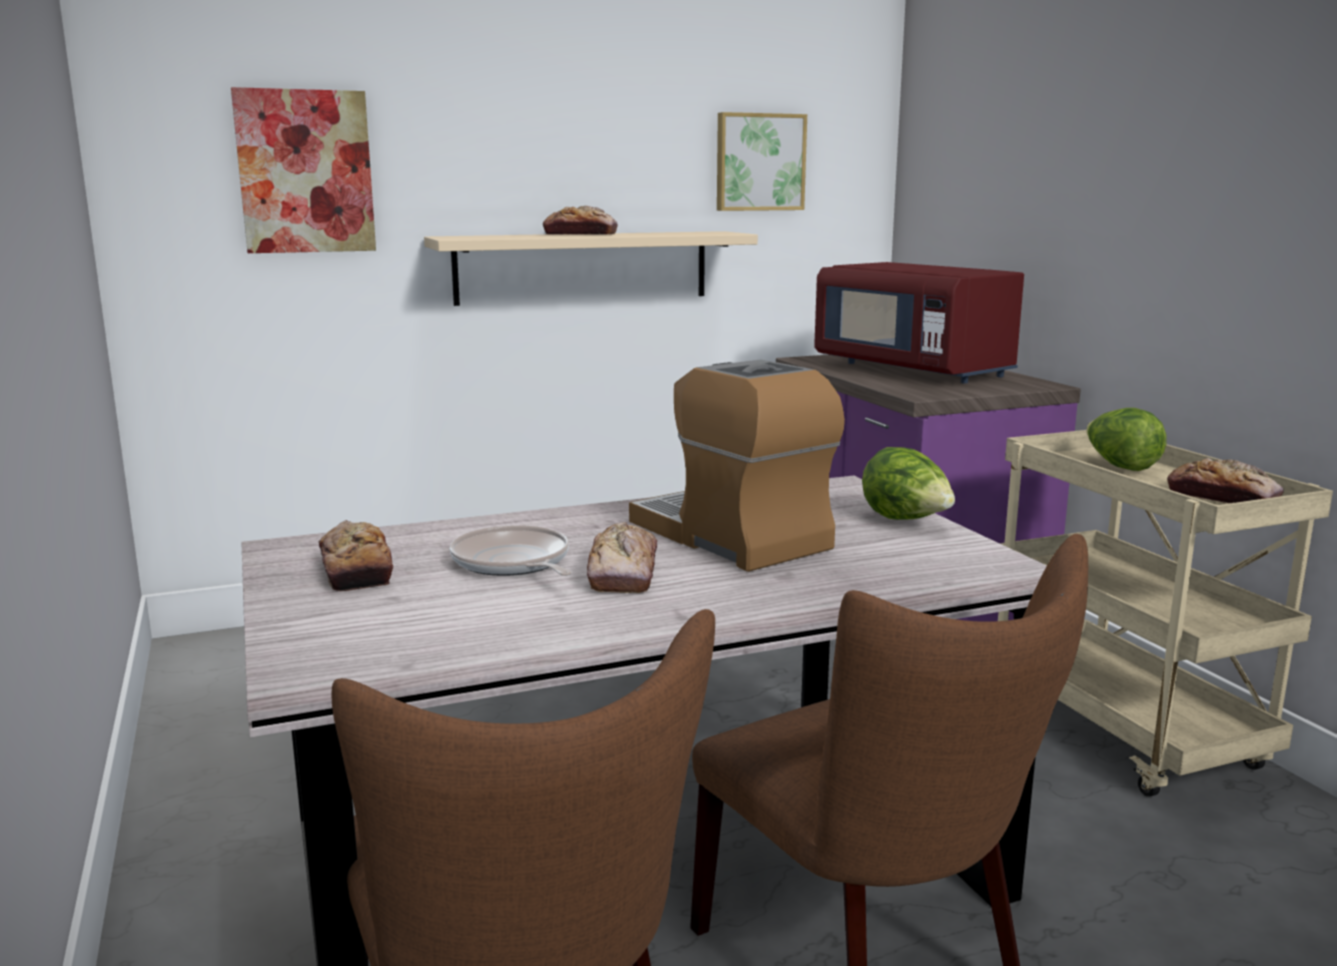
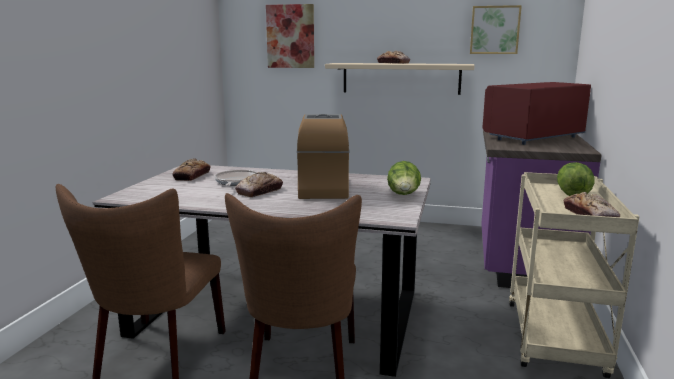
camera: 35 degrees right, 0 degrees up
(913, 370) = (534, 137): red microwave -> red microwave turned 60 degrees clockwise

